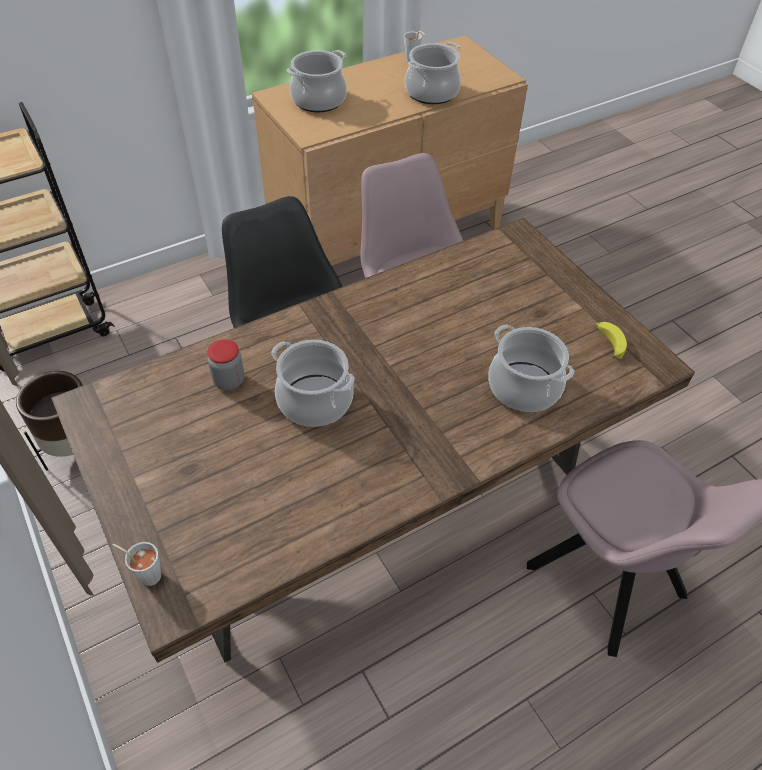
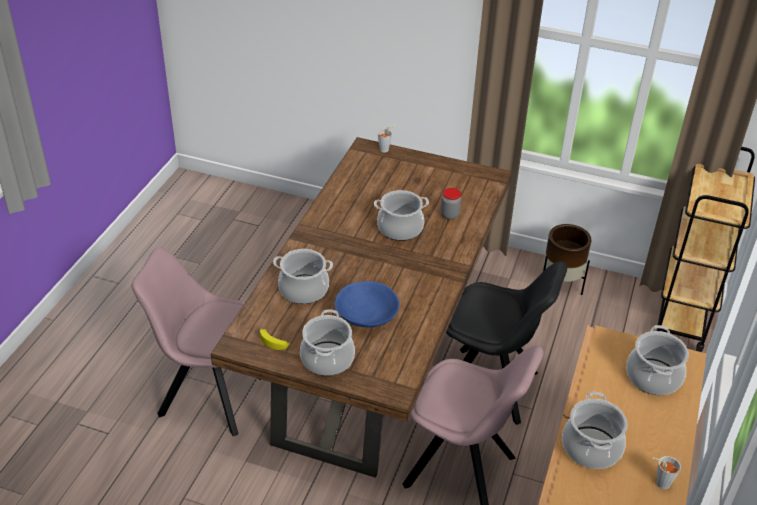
camera: 140 degrees right, 10 degrees down
(479, 313) = (366, 317): none -> blue bowl
(562, 295) = (327, 359): none -> cooking pot

